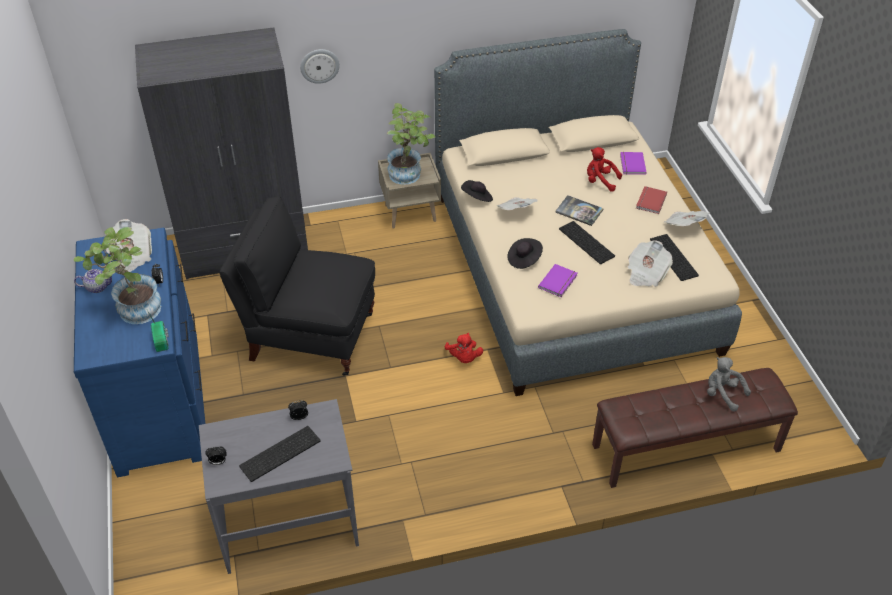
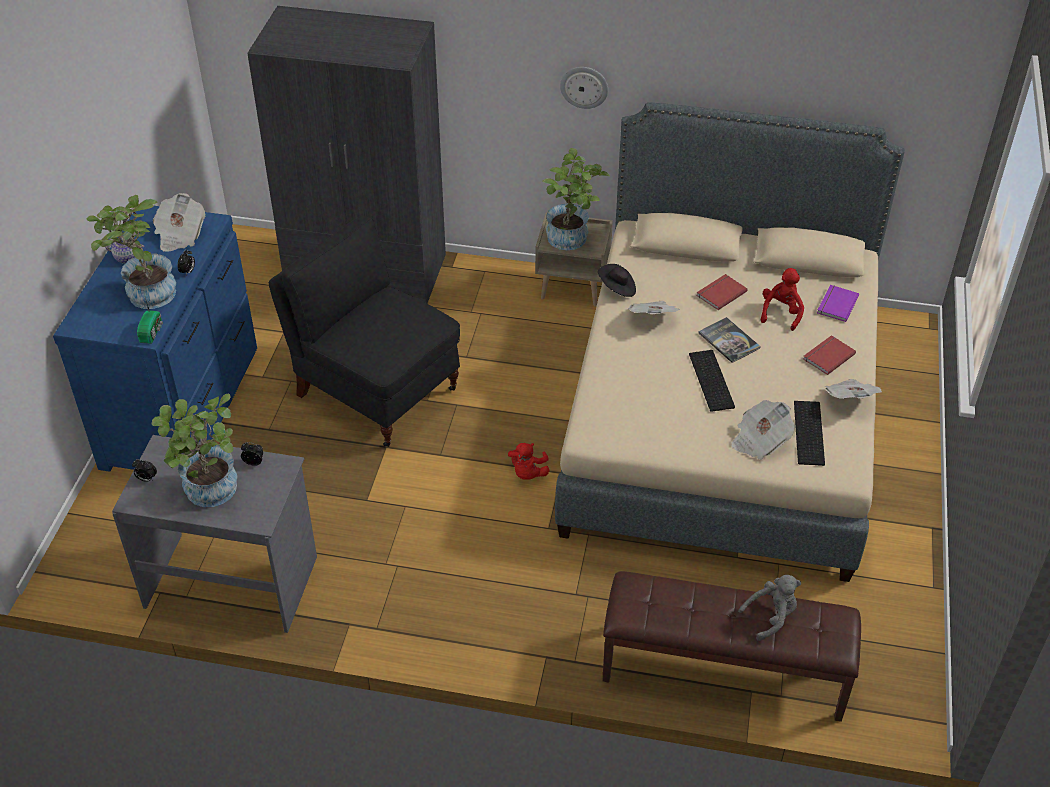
camera: 25 degrees right, 0 degrees up
(280, 455) = (210, 494): keyboard -> potted plant
(319, 65) = (485, 79): wall clock -> wall clock (584, 86)
(524, 259) = (623, 376): black hat -> none
(550, 180) = (720, 293): none -> red book
(559, 282) = (645, 415): purple book -> none
(600, 181) = (781, 313): red plush toy -> red plush toy turned 60 degrees clockwise
(722, 393) = (771, 617): grey plush toy -> grey plush toy turned 90 degrees clockwise

